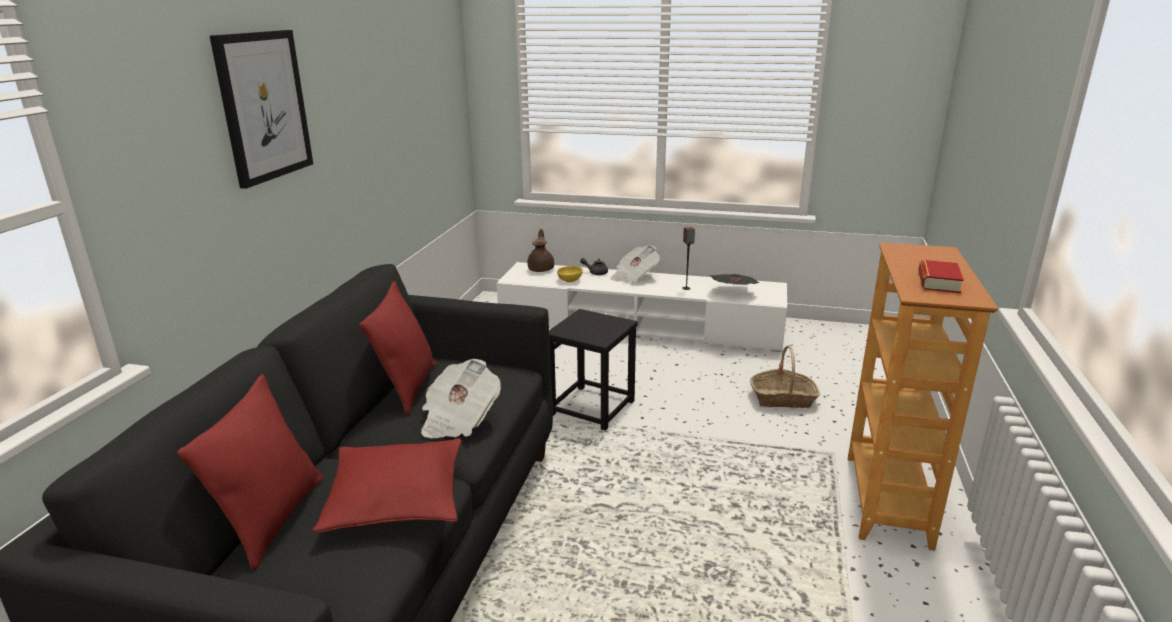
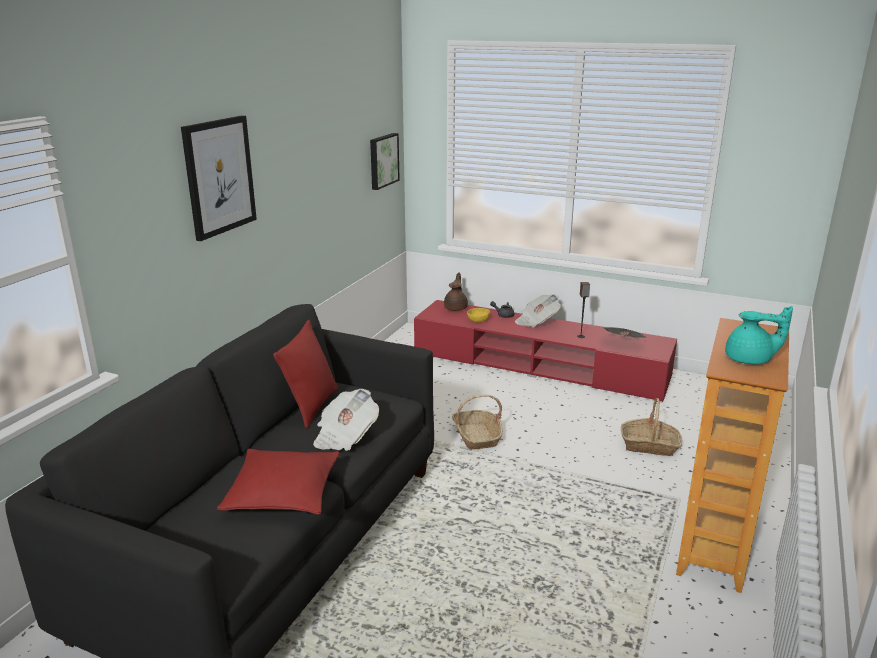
camera: 10 degrees right, 0 degrees up
(273, 519) = (193, 497): red pillow -> none
(447, 103) = (382, 160): none -> picture
(592, 408) = (477, 436): black stool -> basket
(640, 326) = (539, 366): white tv stand -> red tv stand
(938, 282) = (750, 360): book -> turquoise teapot

